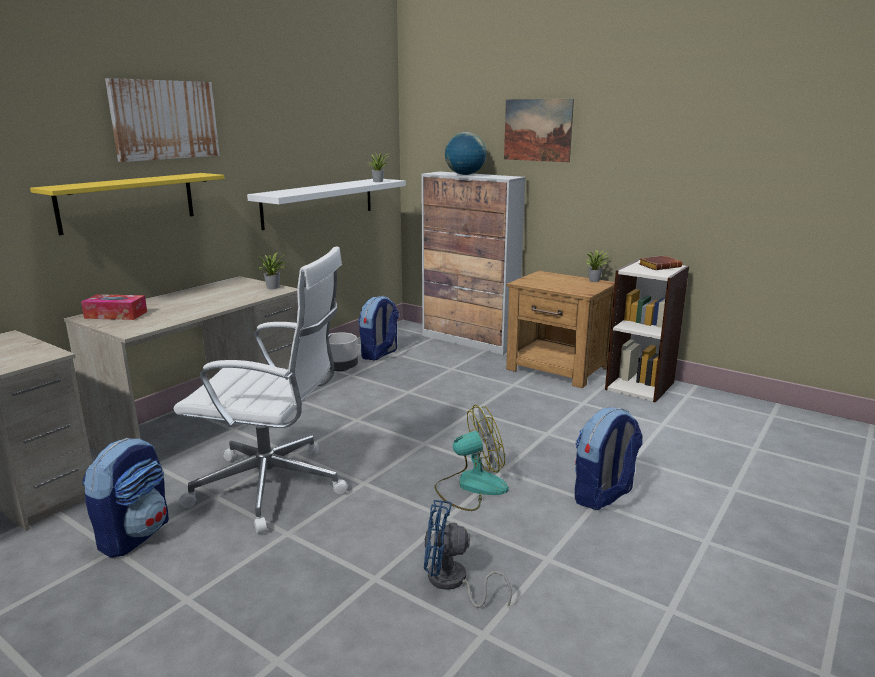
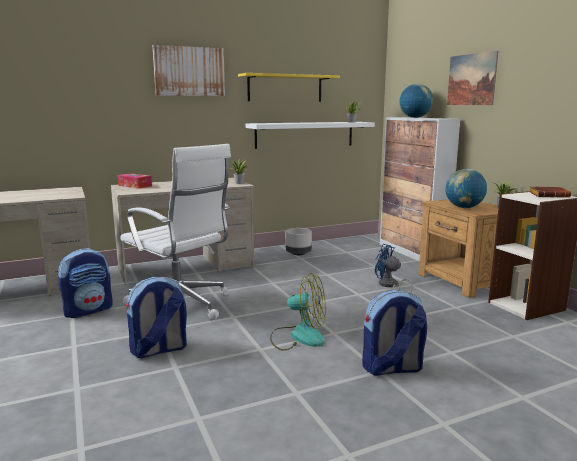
camera: 30 degrees right, 5 degrees down
(127, 202) = (159, 120): yellow shelf -> yellow shelf (285, 88)
(379, 354) = (334, 250): backpack -> backpack (159, 350)
(452, 583) = (216, 385): blue fan -> blue fan (389, 286)
(561, 286) = (464, 207): none -> globe

